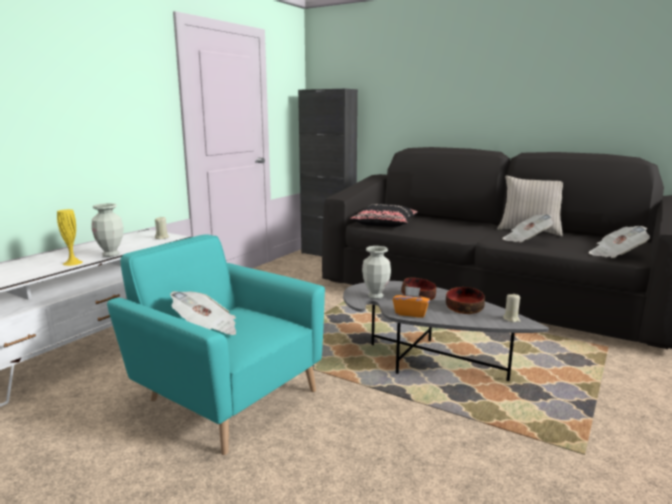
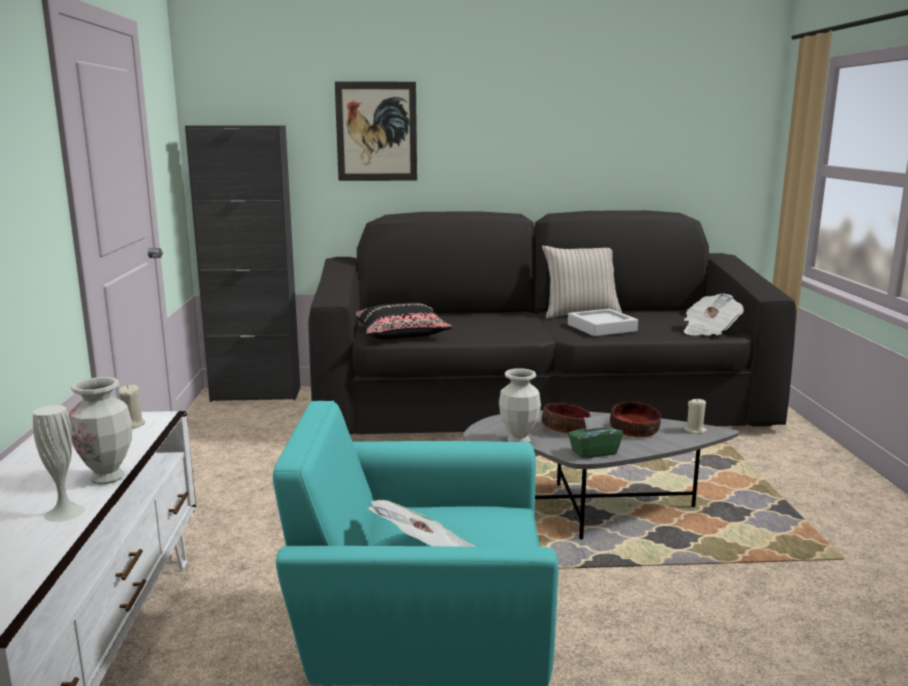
camera: 35 degrees left, 0 degrees up
(72, 263) = (64, 512): yellow vase -> white vase
(411, 92) = (376, 131): none -> picture
(411, 313) = (593, 452): orange tissue box -> green tissue box
(526, 240) = (601, 328): newspaper -> grey tray

